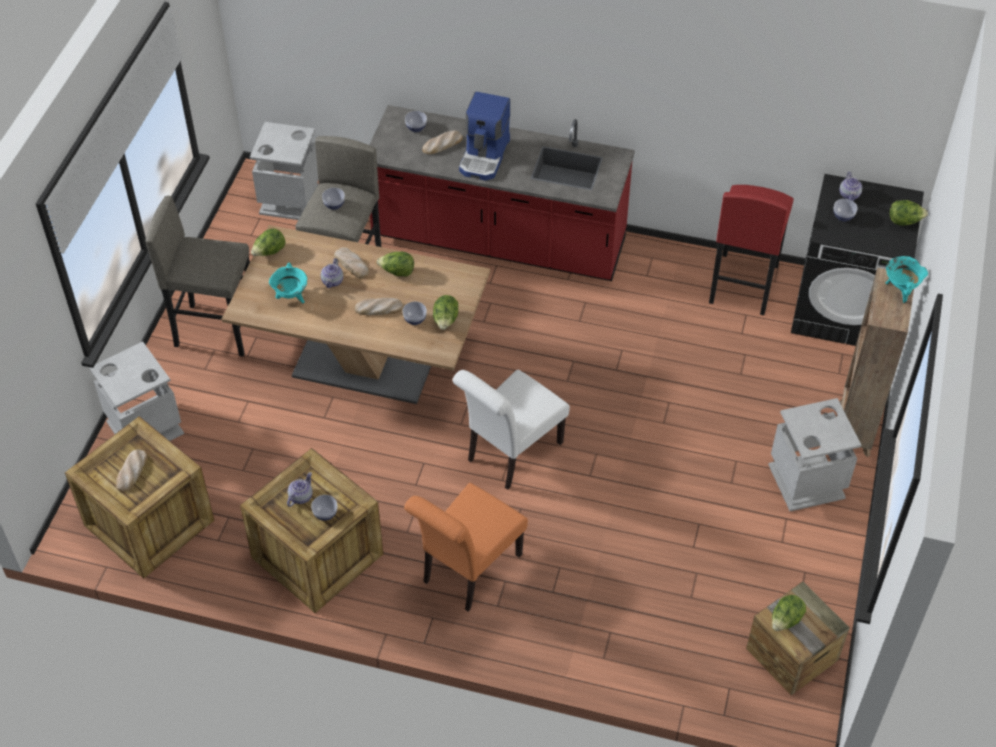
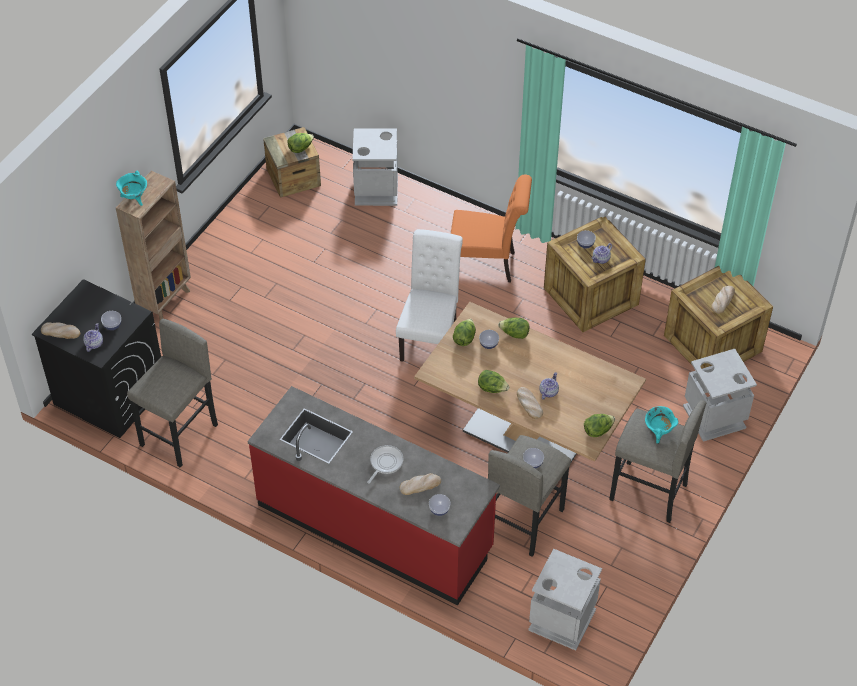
camera: 165 degrees left, 0 degrees up
(291, 297) = (585, 385): turquoise cooking pot -> turquoise cooking pot (658, 432)
(378, 309) = (515, 360): bread -> bread (61, 332)
(467, 572) = (487, 265): orange chair -> orange chair turned 45 degrees clockwise
(485, 156) = (385, 463): coffee machine -> frying pan
(510, 454) = (430, 336): white chair -> white chair turned 45 degrees counterclockwise
(742, 284) = (180, 435): red stool -> grey stool
(806, 482) = (223, 272): grey trash can -> grey trash can (376, 189)
(904, 221) = (66, 311): lettuce -> lettuce (514, 334)

